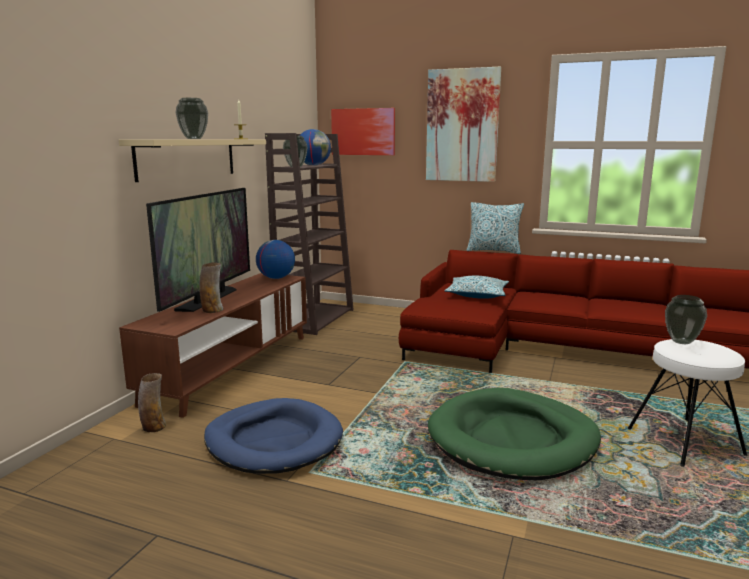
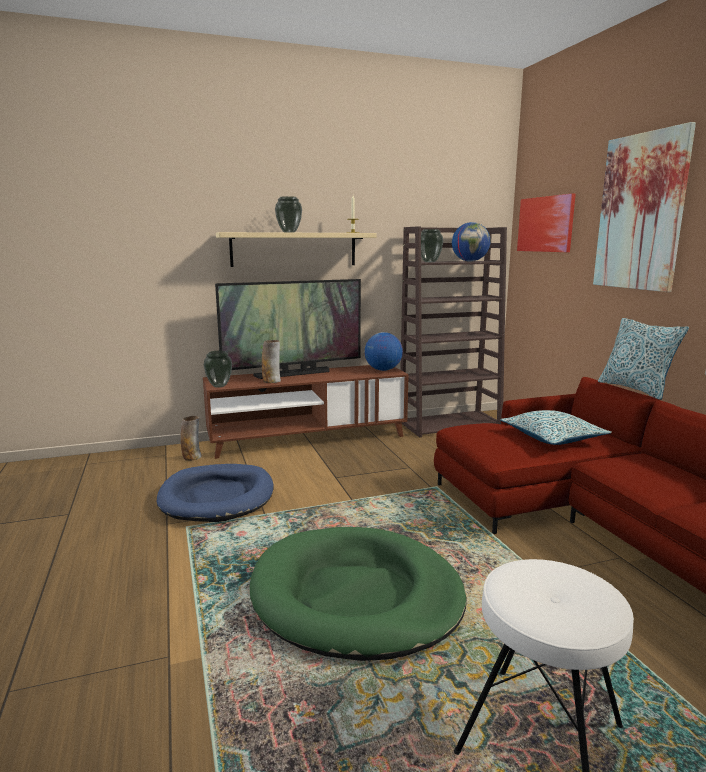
camera: 50 degrees right, 0 degrees up
(681, 341) = (566, 573): vase -> vase (219, 386)

